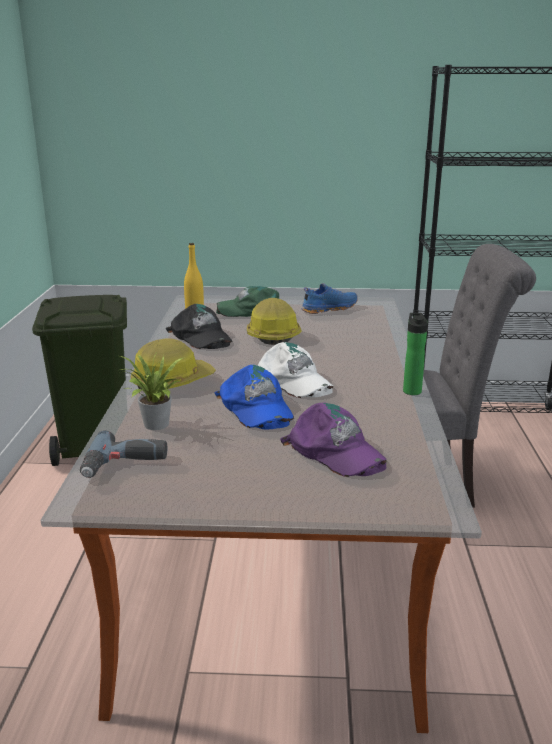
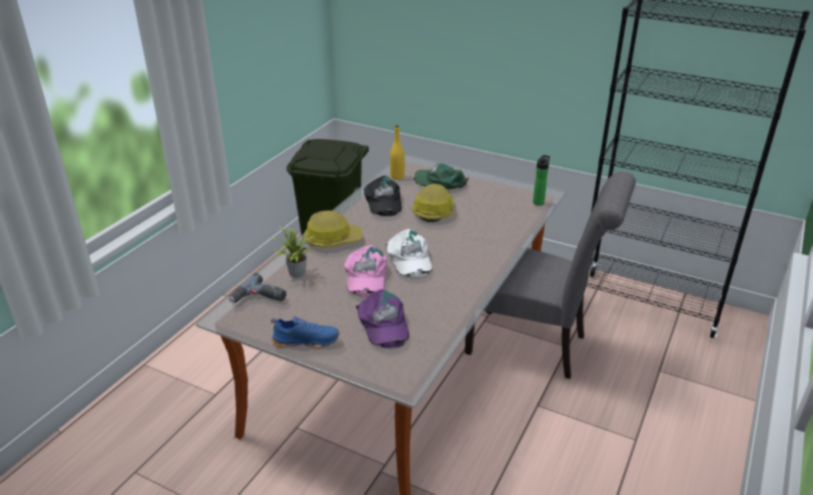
camera: 25 degrees right, 10 degrees up
(255, 408) = (365, 276): blue cap -> pink cap
(328, 309) = (500, 192): blue shoe -> blue shoe (306, 340)
(411, 390) = (482, 288): bottle -> bottle (539, 202)

